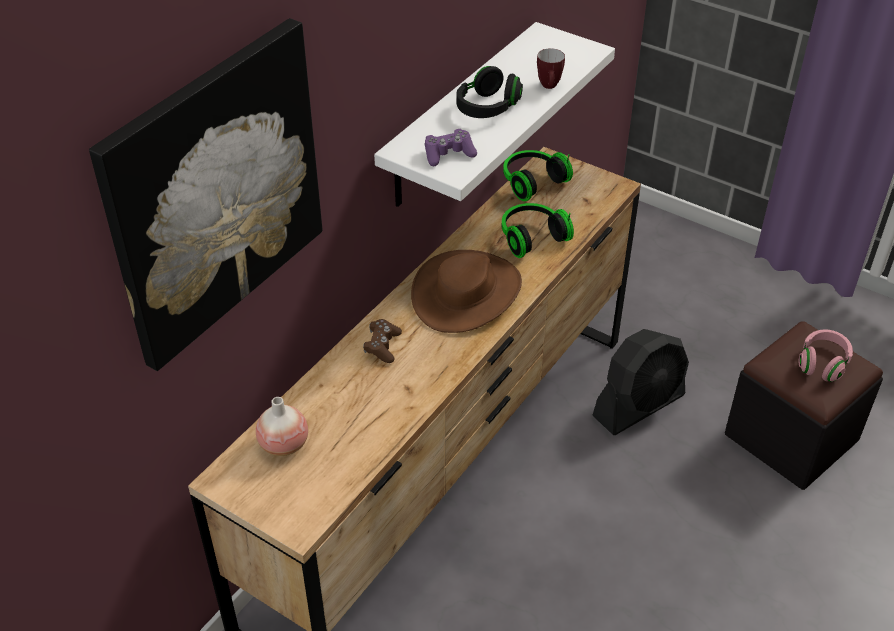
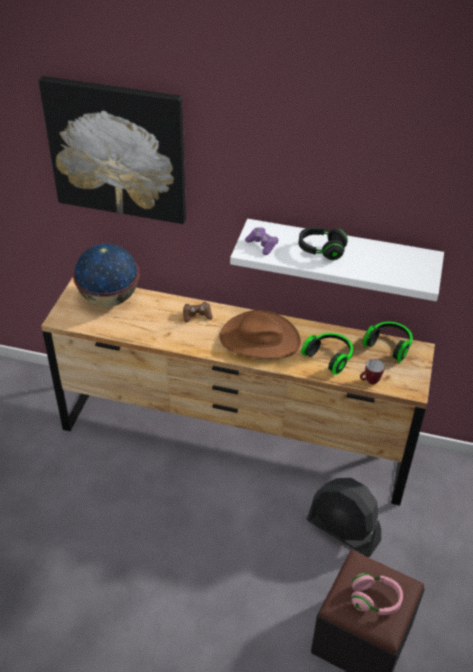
camera: 70 degrees right, 0 degrees up
(284, 445) = (109, 299): vase -> globe
(549, 87) = (363, 272): mug -> mug (370, 382)

